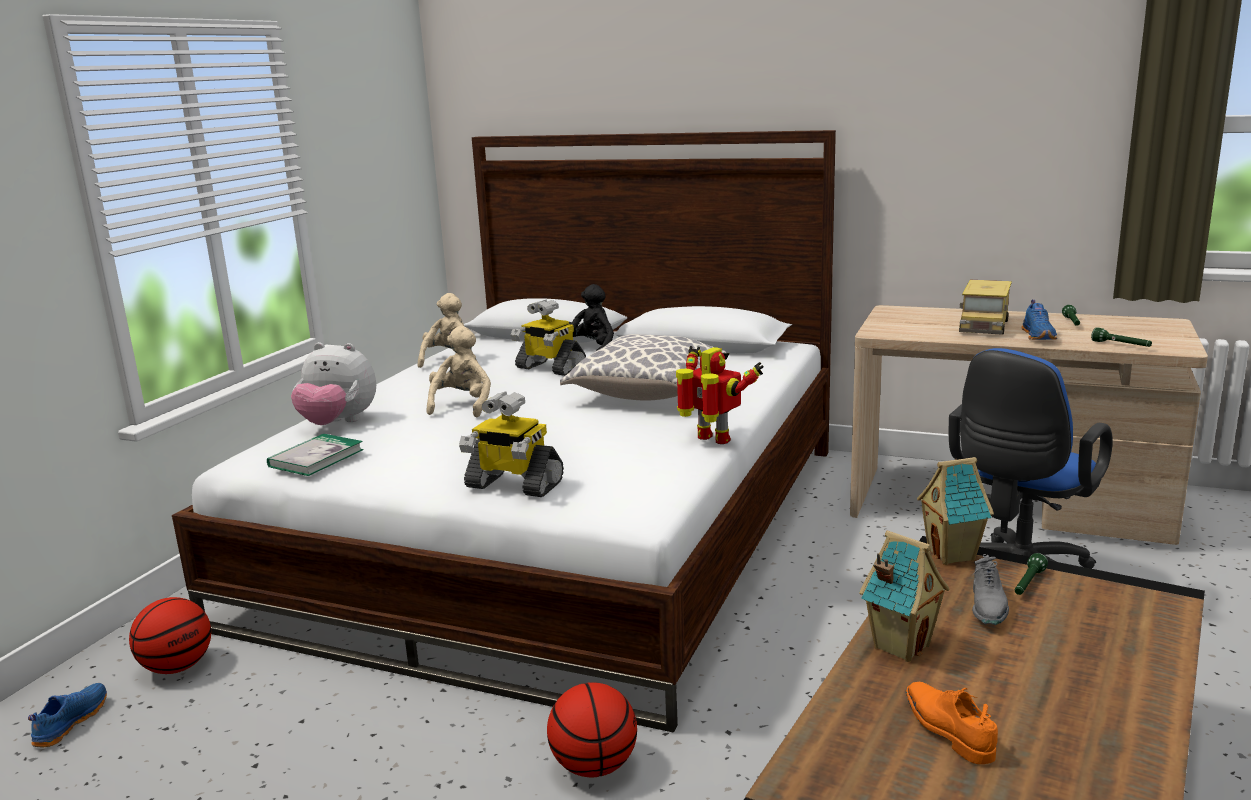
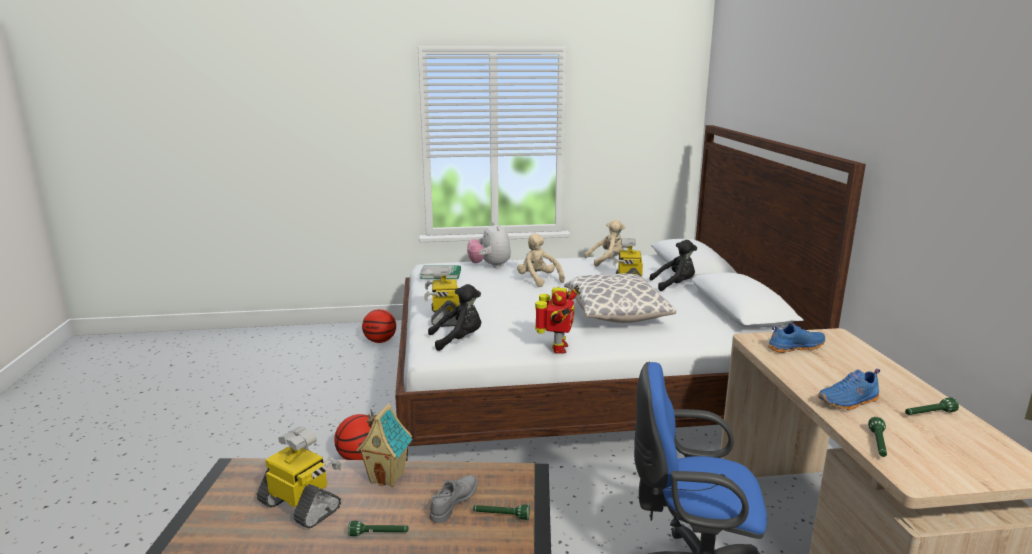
camera: 60 degrees right, 0 degrees up
(70, 723) = (334, 338): blue shoe -> blue shoe (794, 347)
(462, 405) = (538, 280): beige plush toy -> beige plush toy turned 105 degrees counterclockwise
(610, 490) = (459, 340): none -> black plush toy
(947, 730) = (301, 506): orange shoe -> toy robot
(953, 555) = (524, 479): toy house -> none
(984, 326) = (845, 375): toy truck -> none
(988, 608) = (454, 503): grey shoe -> grey shoe turned 135 degrees clockwise
(1044, 672) = (379, 534): none -> green flashlight

